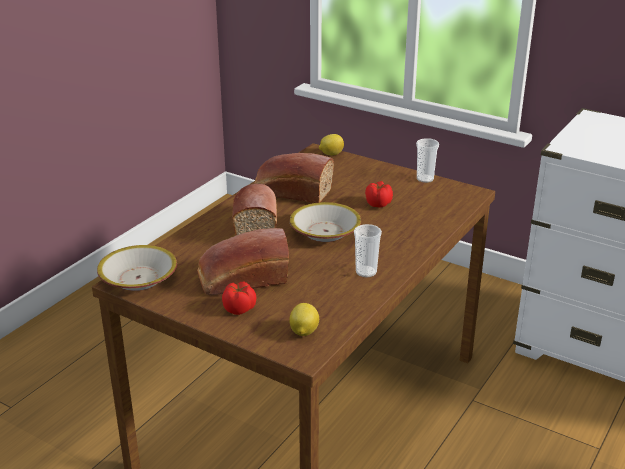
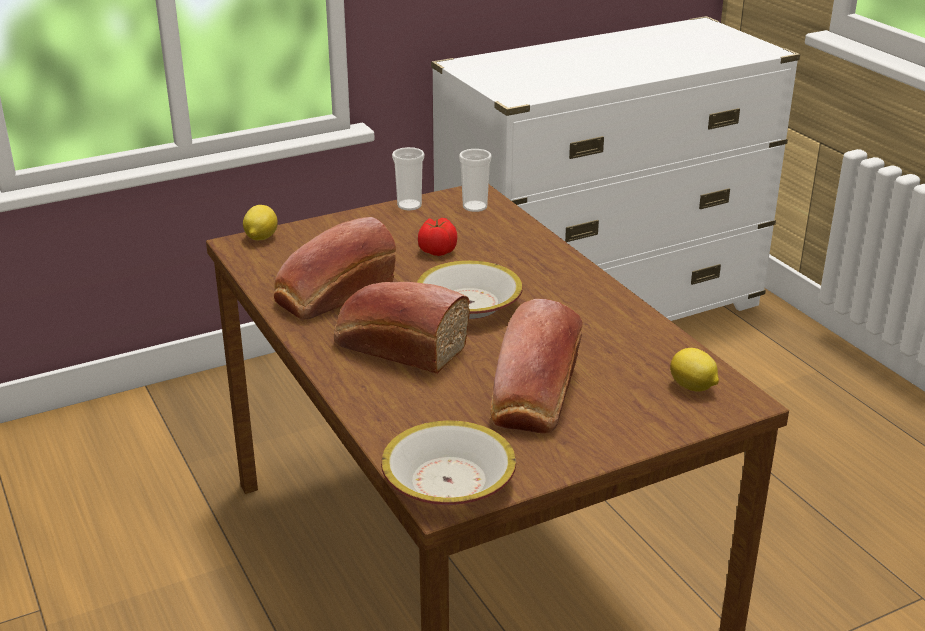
camera: 60 degrees left, 0 degrees up
(240, 309) = (604, 418): tomato -> none
(366, 272) = (592, 308): cup -> cup (475, 207)

